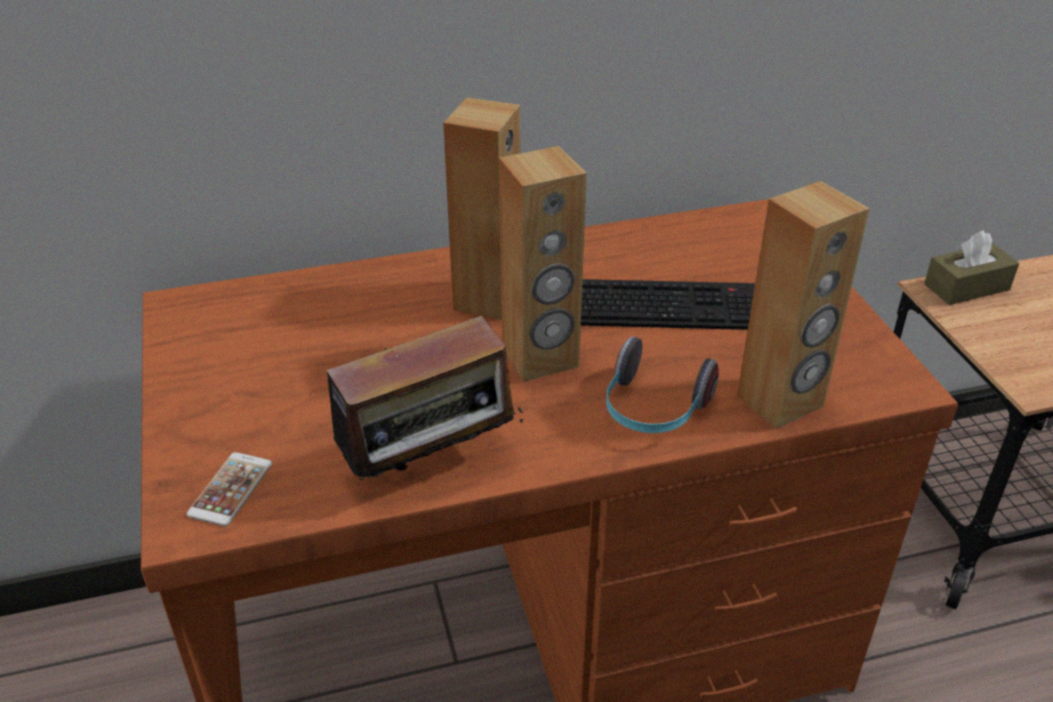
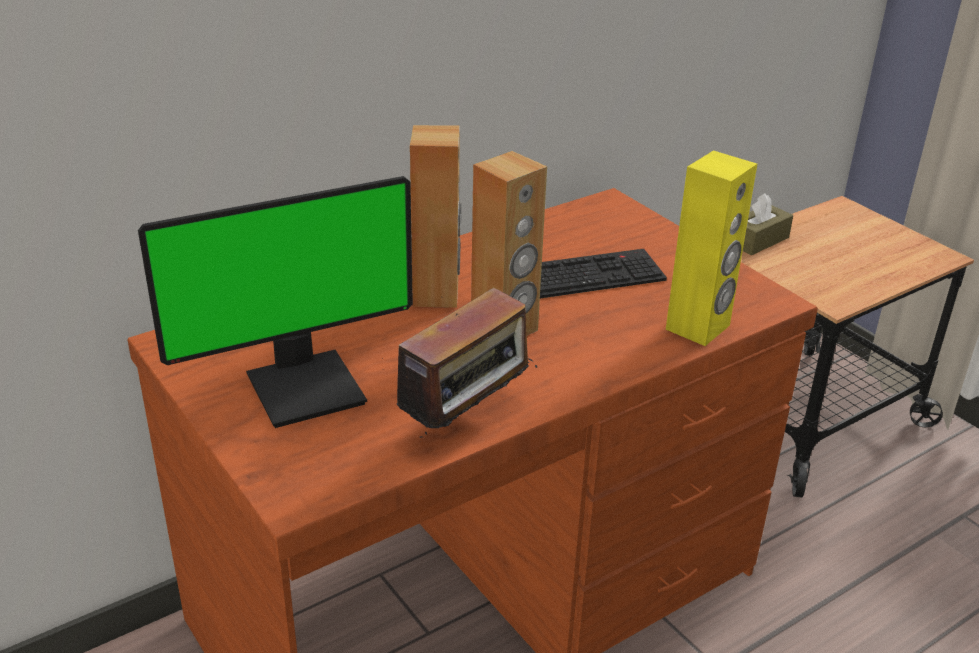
camera: 20 degrees left, 5 degrees down
(230, 489) = (313, 468): phone -> none
(282, 385) = (305, 386): none -> monitor
(653, 410) = (611, 350): headphones -> none
(780, 402) = (698, 327): brown speaker -> yellow speaker

